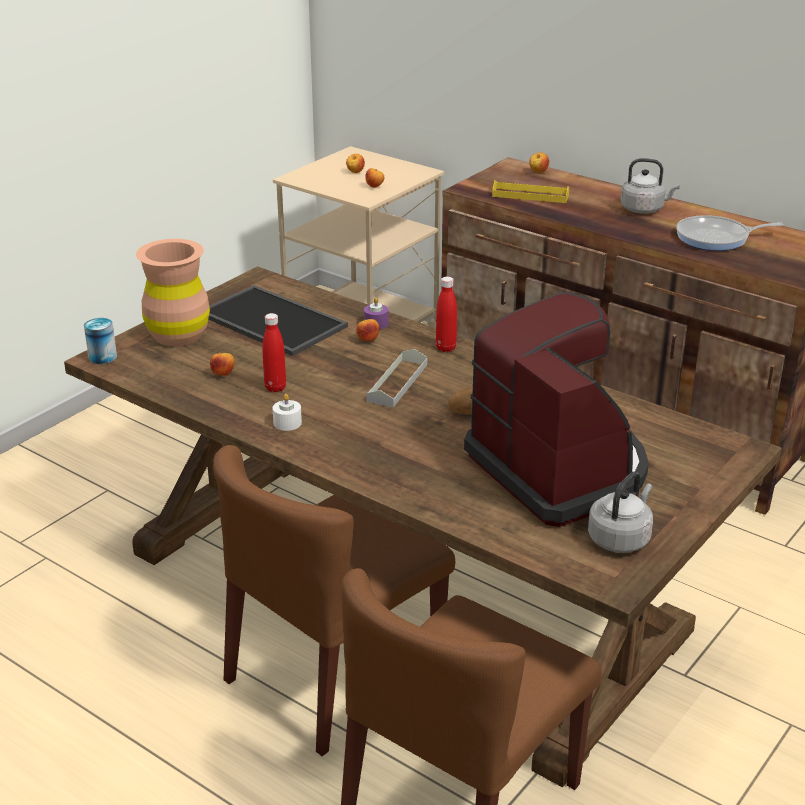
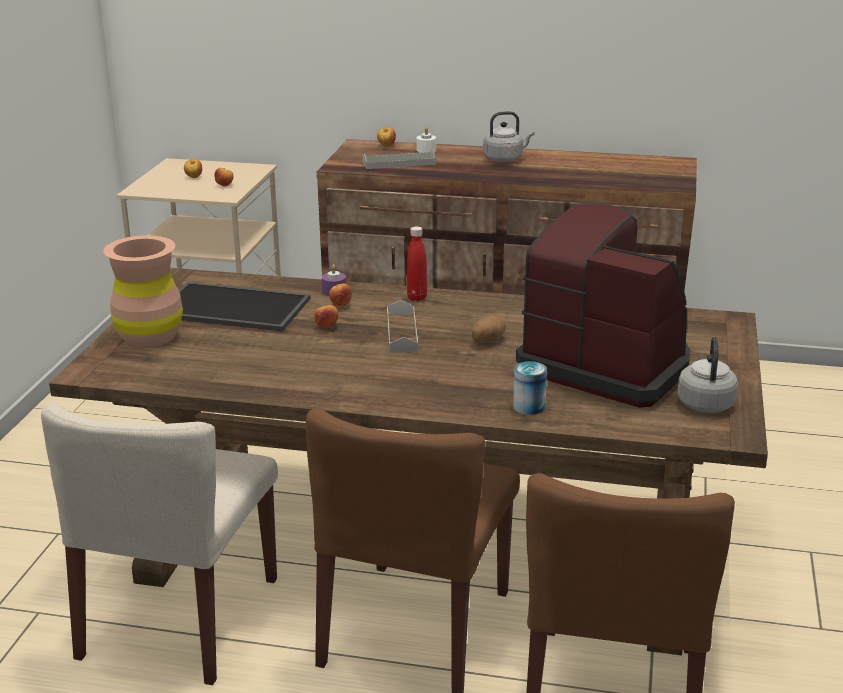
camera: 25 degrees left, 5 degrees down
(102, 357) = (89, 370): can -> can (529, 407)
(147, 599) = (180, 618): none -> beige chair
(223, 374) = (230, 359): apple -> apple (326, 327)
(275, 388) = (293, 359): red bottle -> none
(287, 423) = (334, 384): white candle -> white candle (426, 150)
(530, 195) = (399, 163): yellow tray -> grey tray
(716, 238) = (584, 170): frying pan -> none

